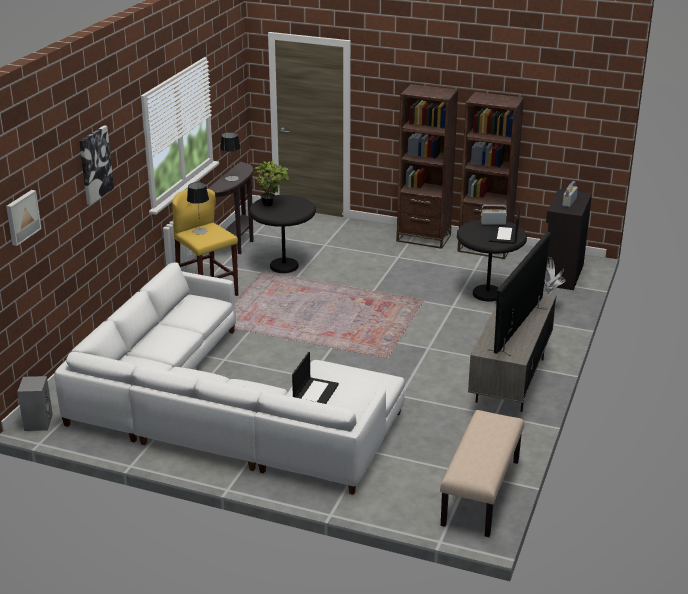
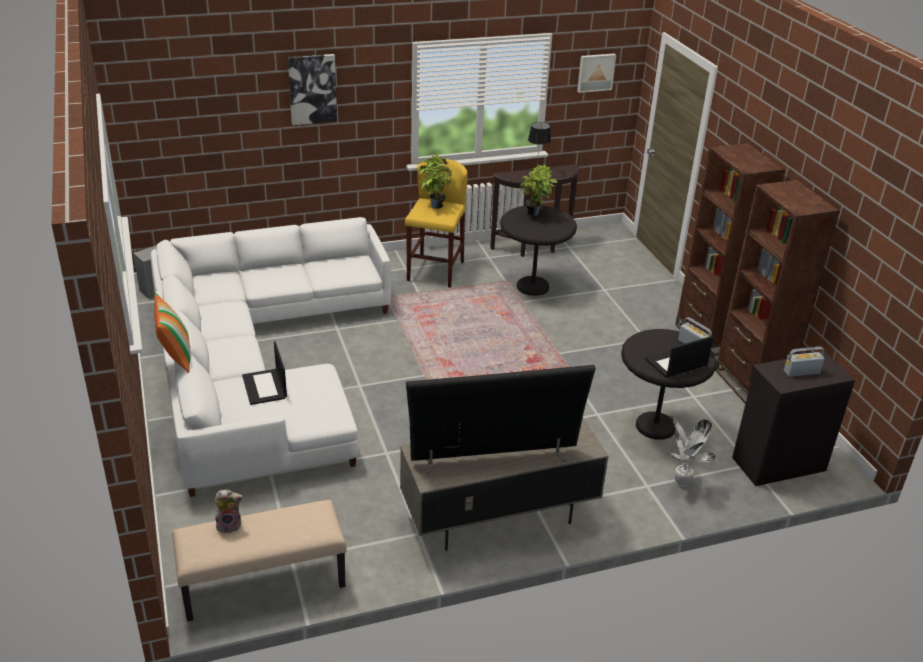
camera: 50 degrees right, 5 degrees up
(22, 217) = (181, 103): picture -> picture (595, 72)
(200, 231) = (434, 205): table lamp -> potted plant
(266, 398) = (175, 356): none -> pillow
(315, 392) = (265, 387): laptop -> laptop turned 90 degrees clockwise
(466, 454) = (229, 525): none -> plush toy

